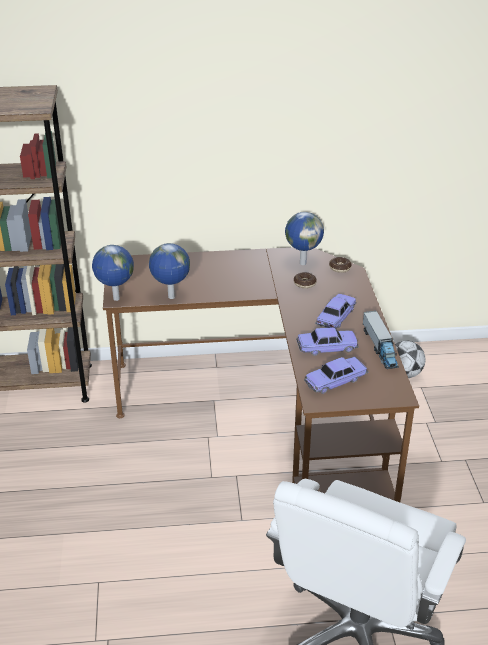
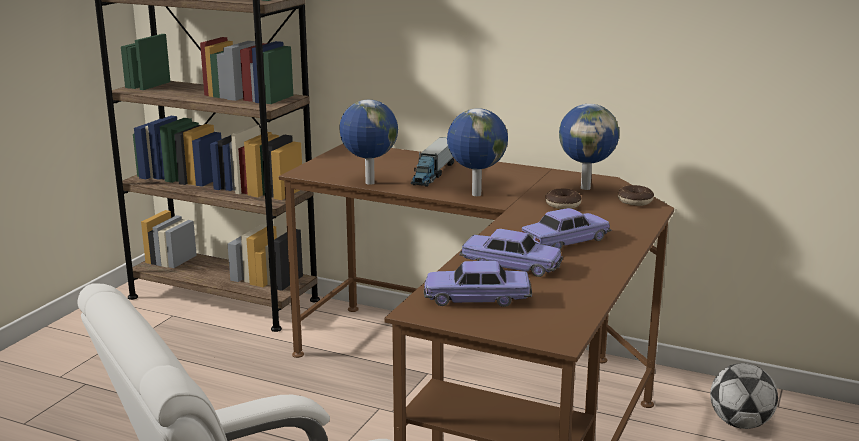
camera: 30 degrees right, 15 degrees down
(115, 299) = (303, 172): globe -> globe (475, 194)
(380, 347) = (593, 283): toy truck -> toy truck (433, 173)

